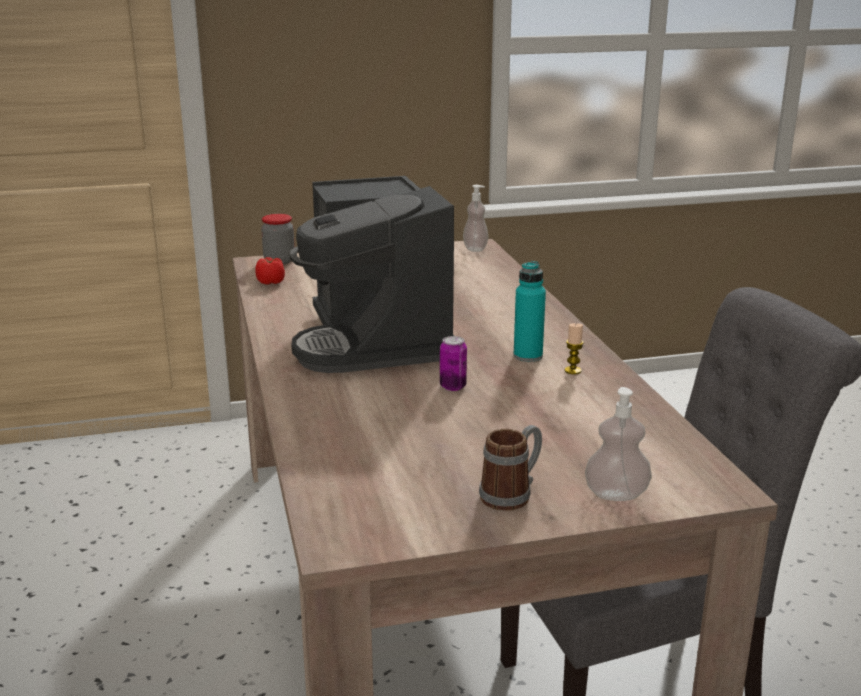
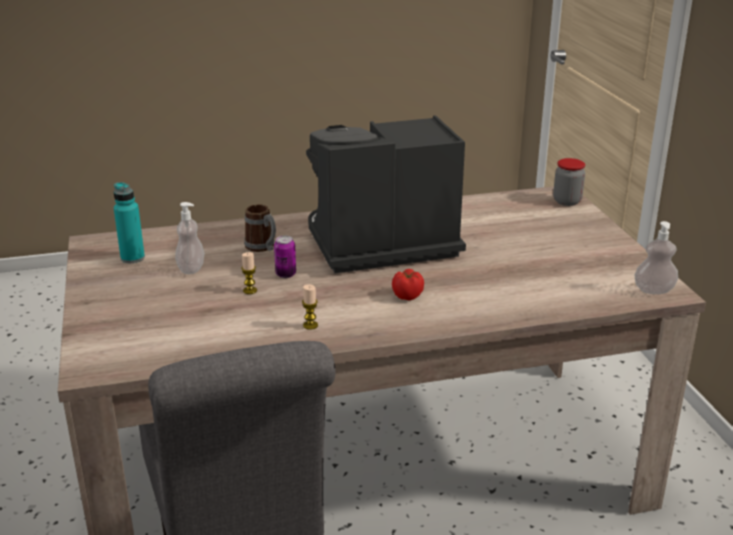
camera: 90 degrees right, 5 degrees up
(270, 282) = (508, 201): tomato -> tomato (408, 296)
(498, 405) = (250, 290): none -> candle
(512, 494) = (119, 291): mug -> mug (263, 248)
(528, 356) = (343, 306): turquoise bottle -> turquoise bottle (132, 258)
(616, 494) = (101, 326): soap dispenser -> soap dispenser (191, 268)

